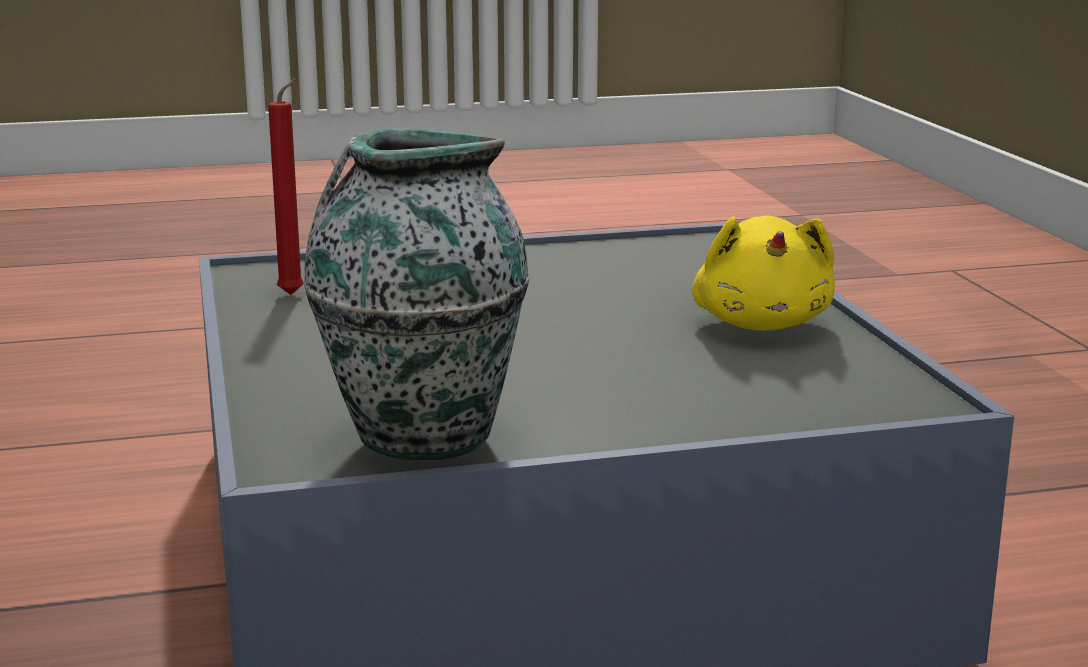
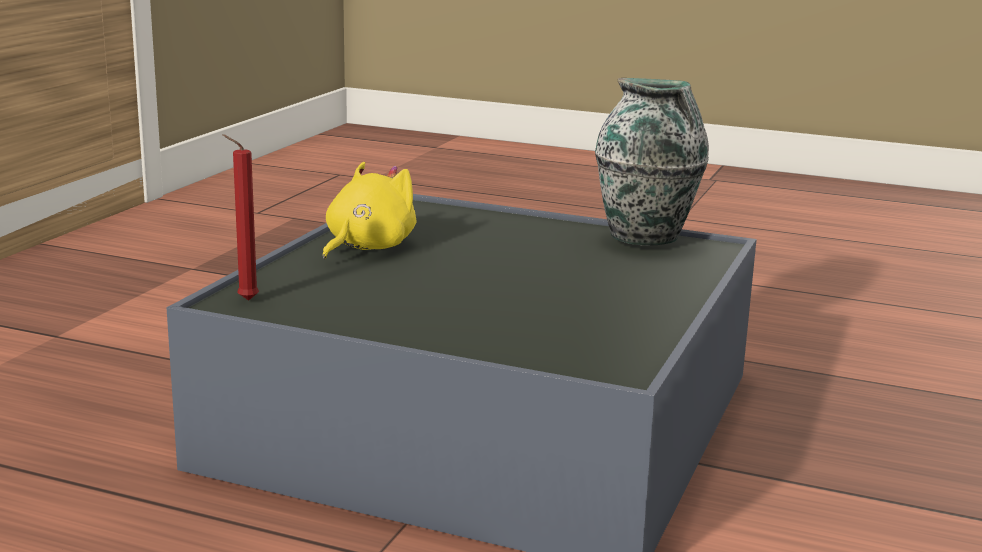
camera: 145 degrees left, 0 degrees up
(294, 294) = (608, 341): red candle -> red candle (244, 300)

